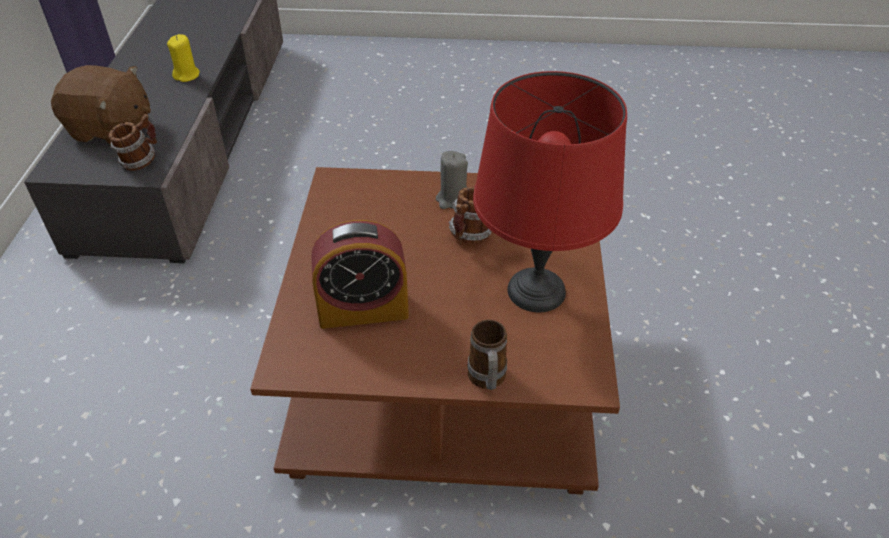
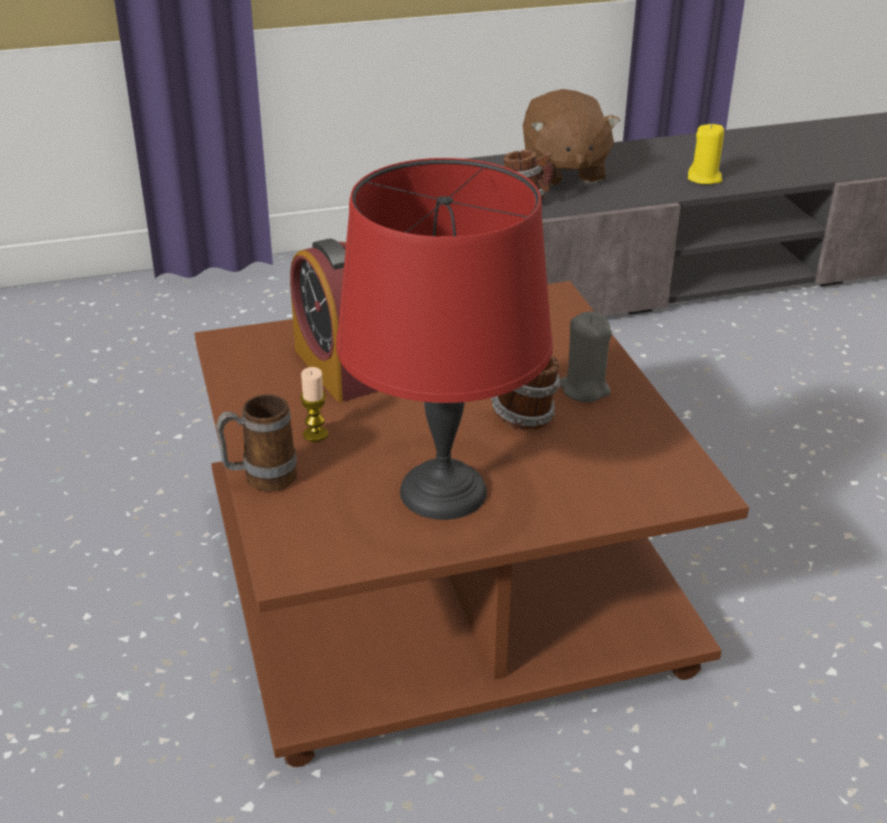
camera: 70 degrees right, 10 degrees down
(444, 339) = (315, 434): none -> candle

